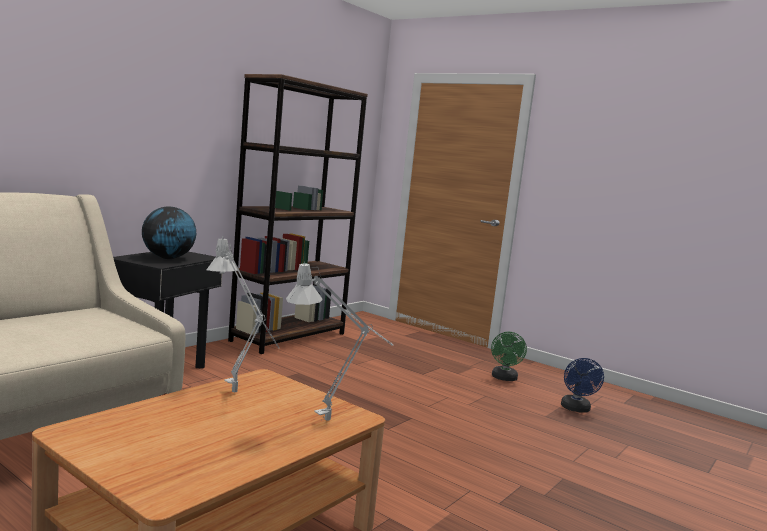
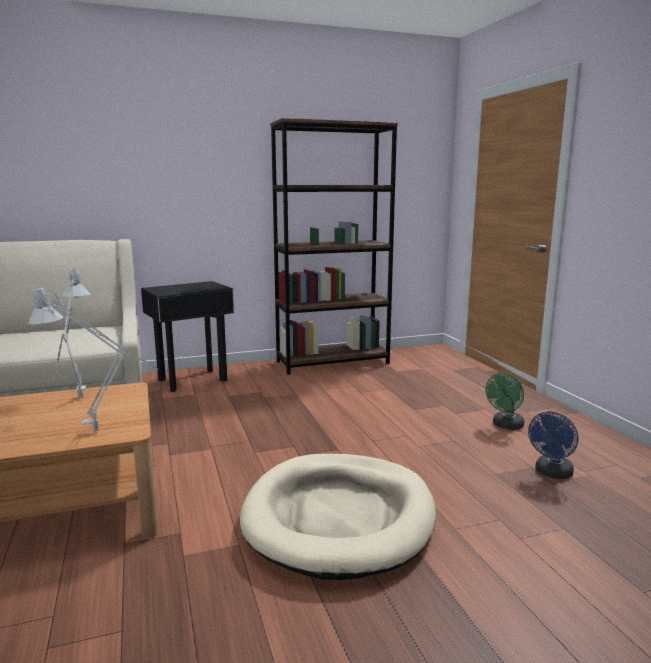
camera: 35 degrees right, 5 degrees up
(168, 258) = (185, 288): globe -> none
(492, 472) = (339, 517): none -> beige dog bed

